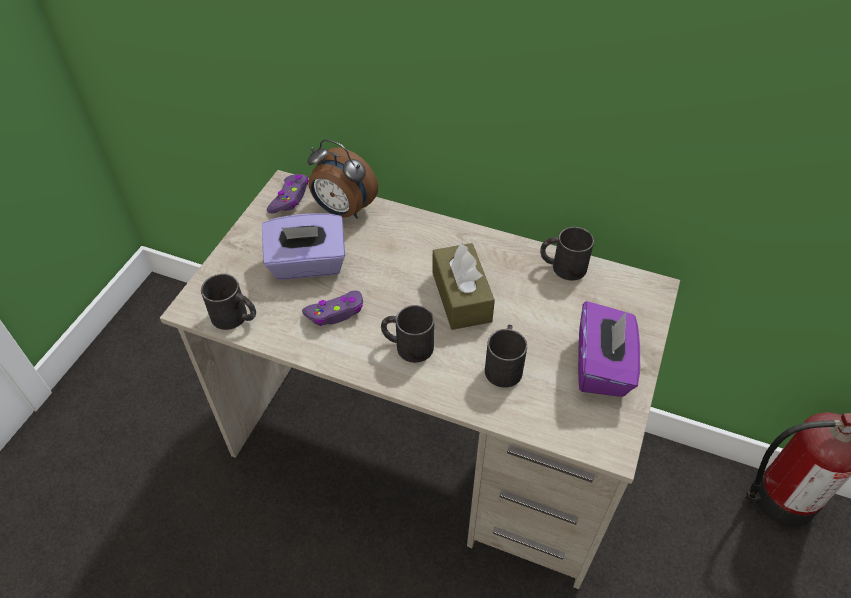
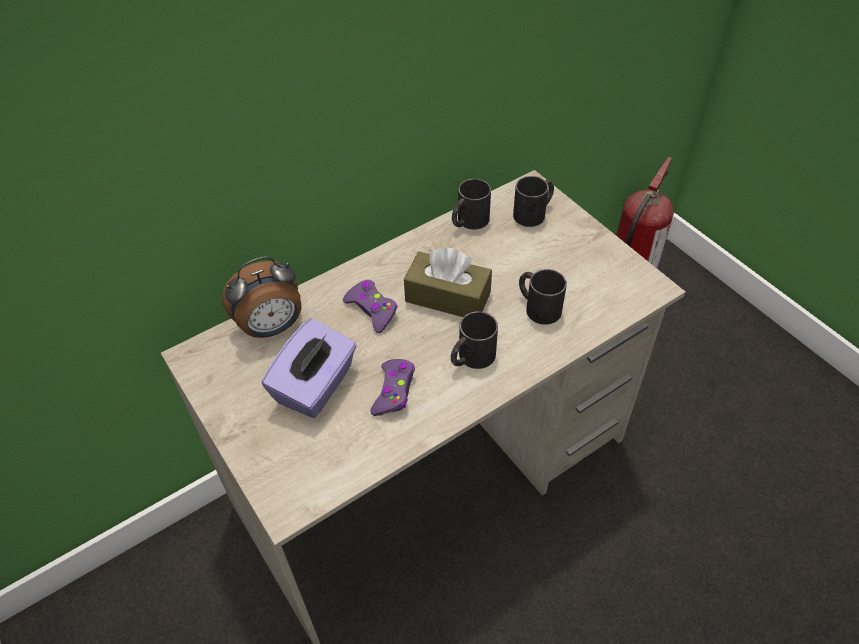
camera: 55 degrees left, 0 degrees up
(236, 317) = (333, 474): black mug -> black mug (534, 213)
(290, 198) = (213, 360): purple game controller -> purple game controller (372, 309)
(602, 366) = (580, 253): purple tissue box -> none

